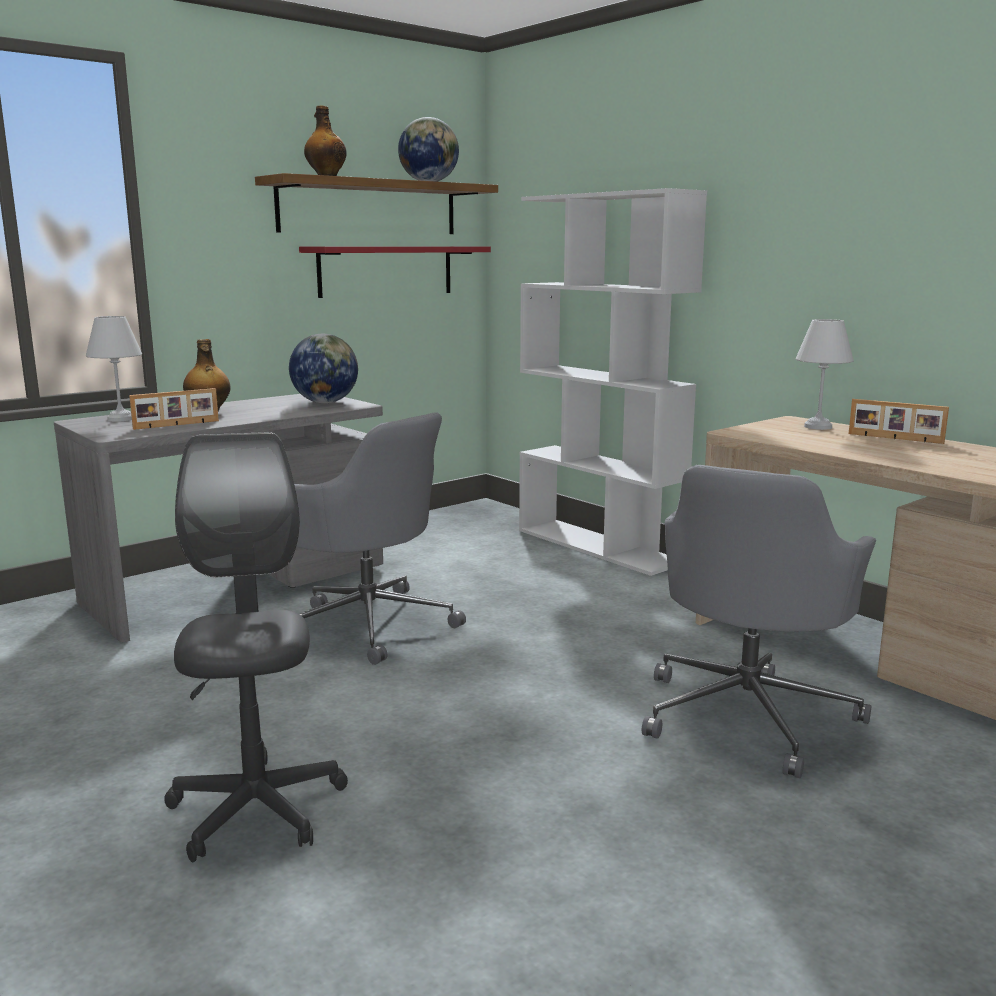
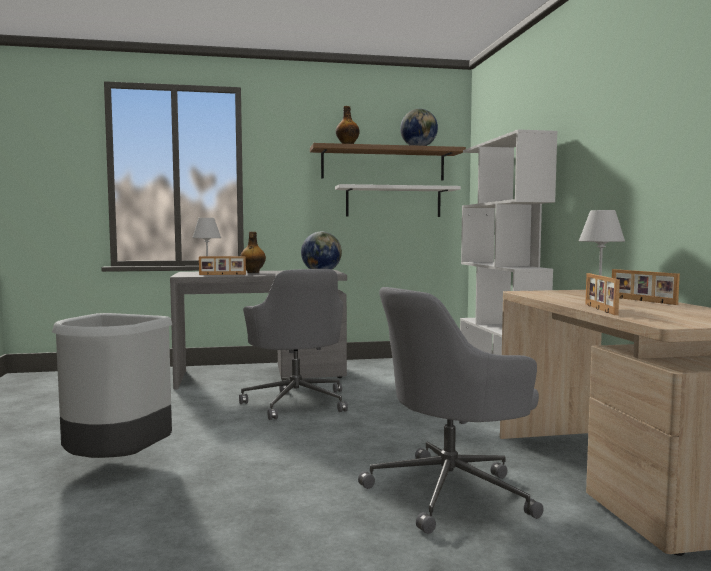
camera: 30 degrees right, 10 degrees down
(256, 809) = (115, 465): grey office chair -> grey trash can
(386, 271) = (393, 202): red shelf -> white shelf
(908, 463) = (599, 309): none -> picture frame

